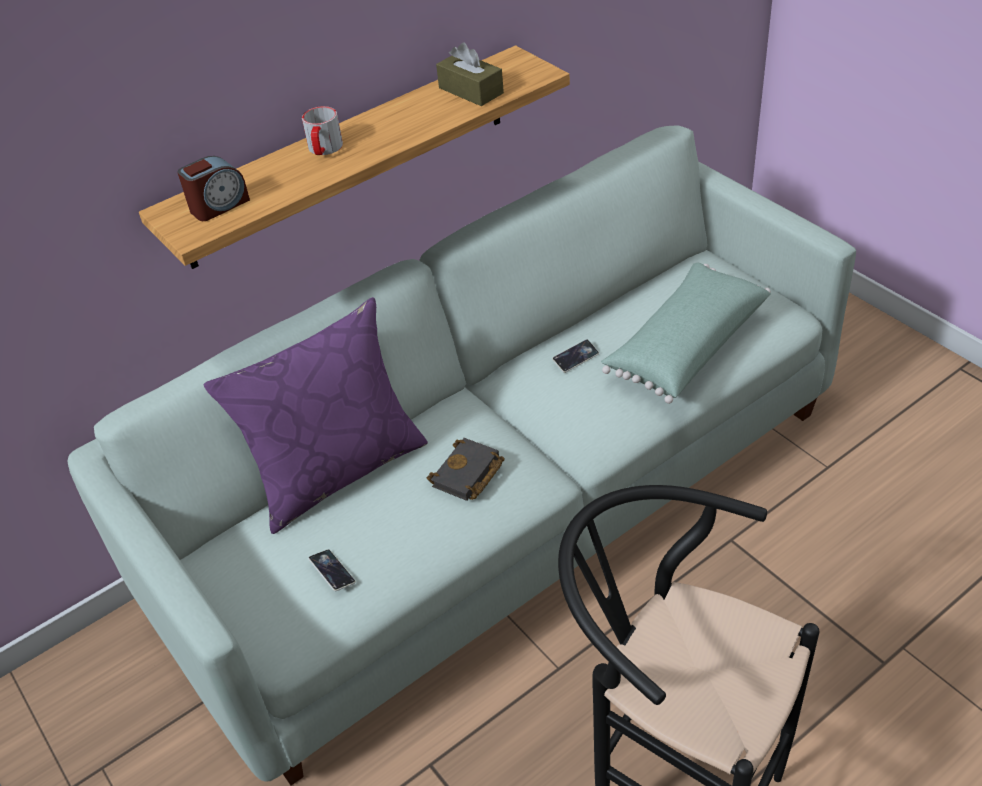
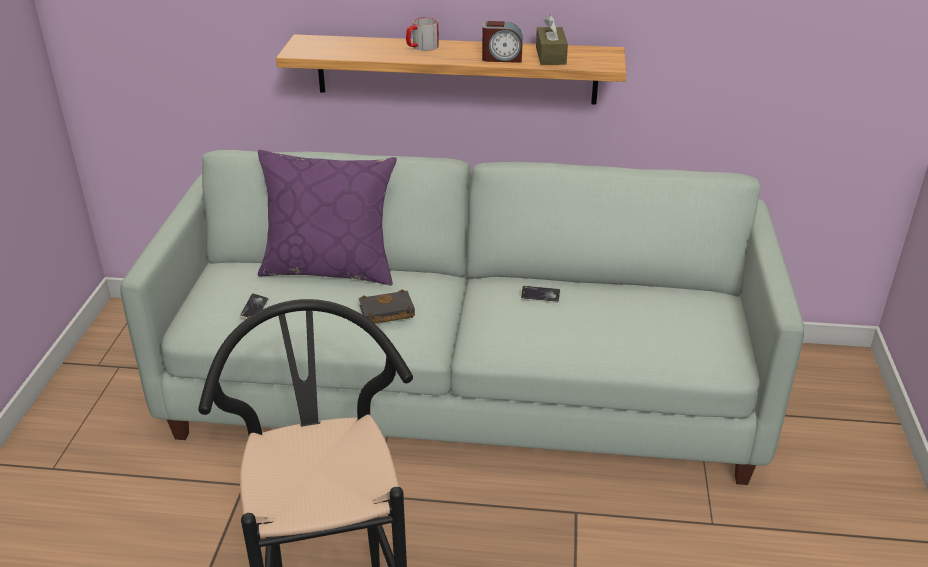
camera: 40 degrees right, 10 degrees down
(219, 206) = (328, 47): alarm clock -> alarm clock (502, 58)
(685, 346) = (621, 333): green pillow -> none

